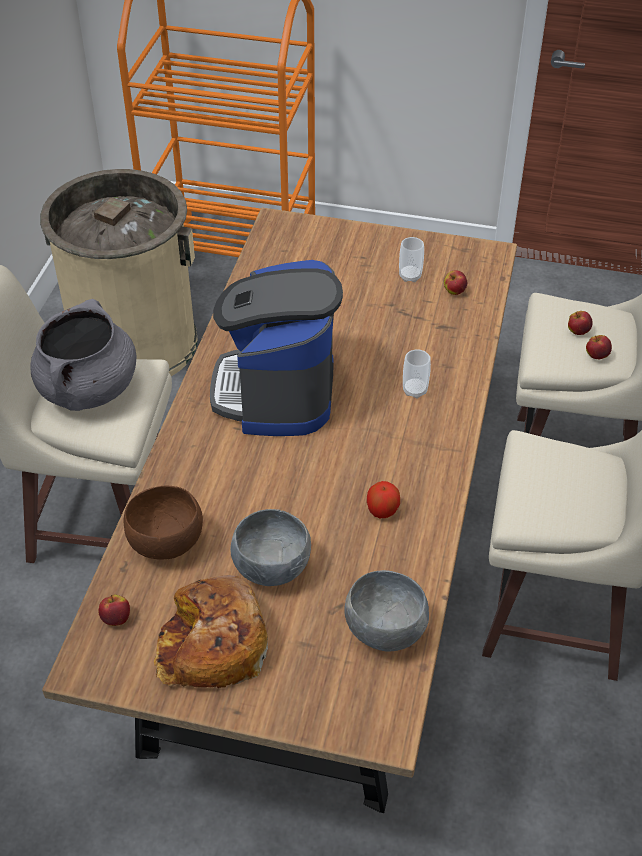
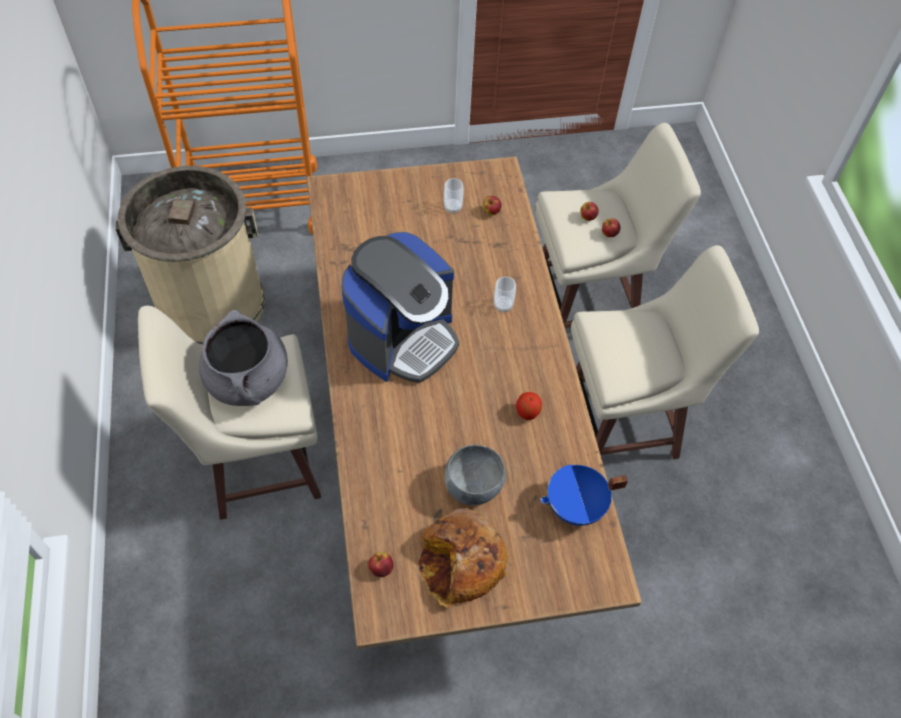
camera: 25 degrees left, 10 degrees up
(167, 545) = (387, 495): brown bowl -> none
(277, 391) = (403, 338): coffee machine -> coffee machine turned 120 degrees counterclockwise
(385, 633) = (575, 507): grey bowl -> blue cooking pot

